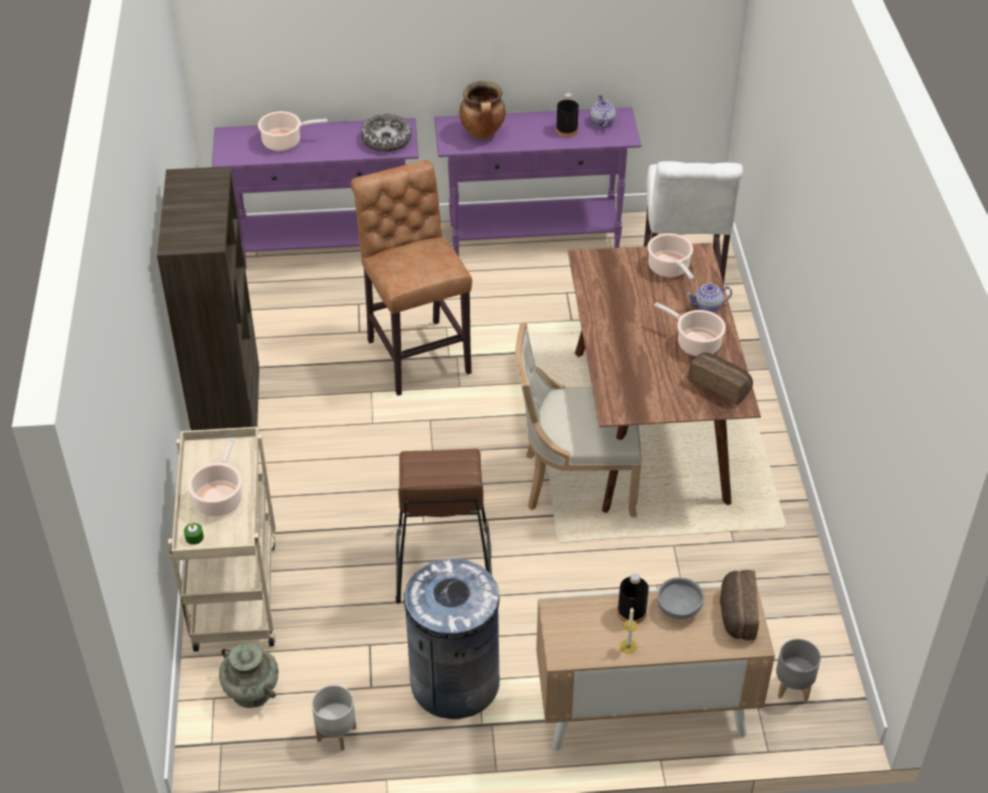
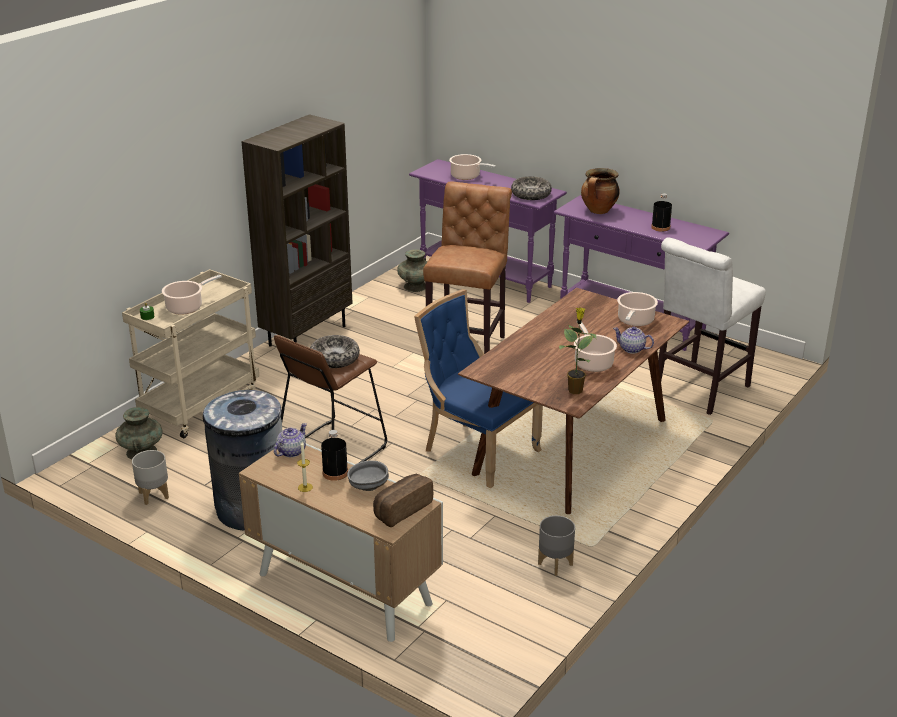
camera: 40 degrees right, 15 degrees down
(265, 298) = (415, 286): none -> turquoise vase
(441, 472) = (334, 358): none -> bowl
(574, 481) = (476, 451): beige chair -> blue chair
(601, 122) = (693, 231): teapot -> teapot (291, 452)
(720, 385) = (575, 390): bread -> potted plant
(792, 688) = (464, 636): grey planter -> grey planter (554, 564)

